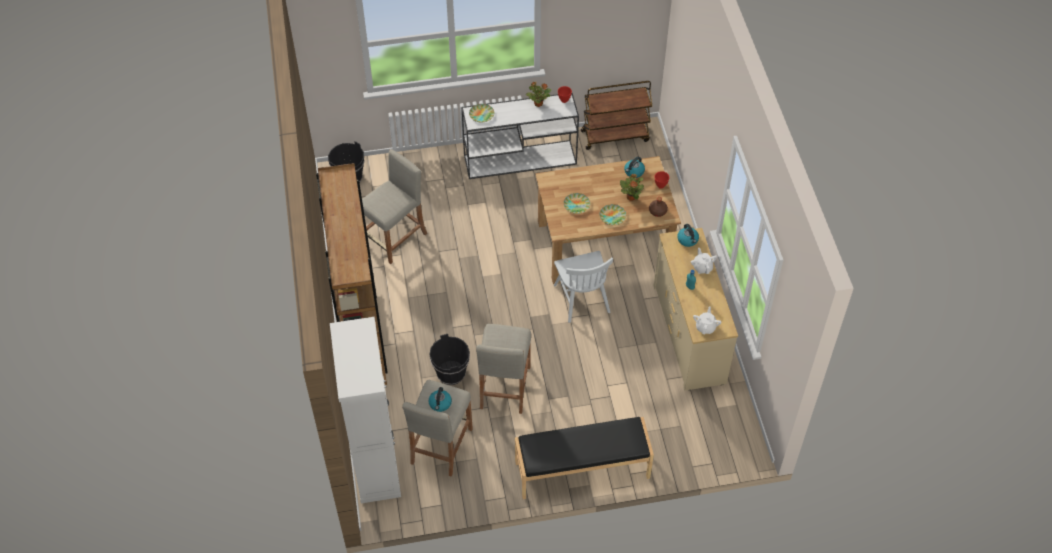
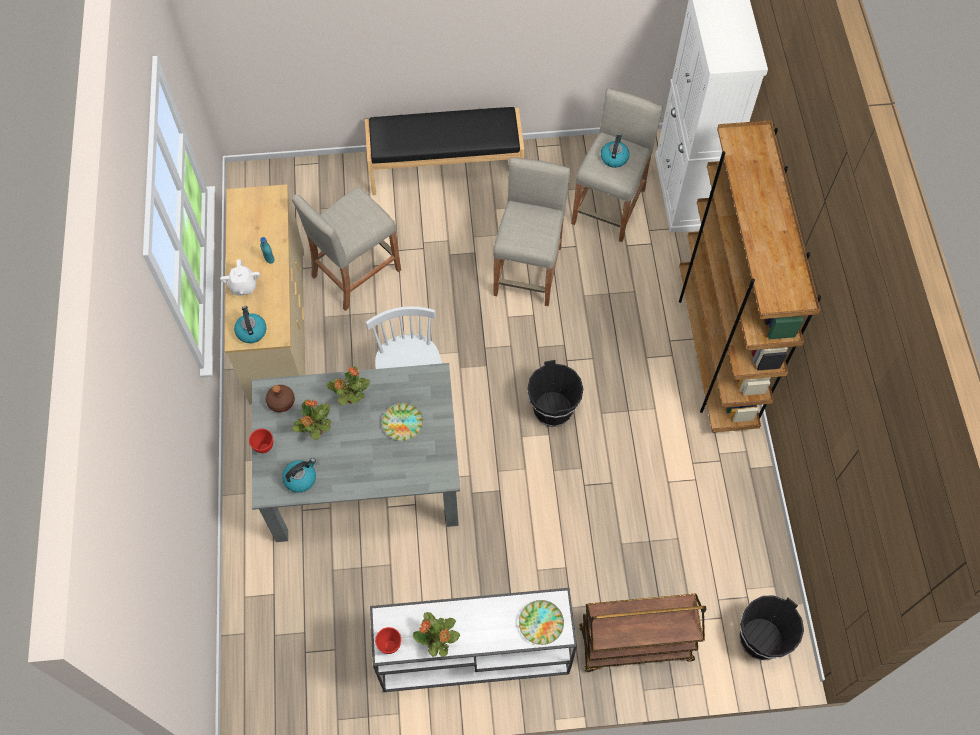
camera: 175 degrees left, 10 degrees up
(395, 238) = (678, 511): beige stool -> beige stool (355, 272)
(451, 373) = (595, 294): black bucket -> black bucket (552, 409)
(603, 244) = (366, 475): brown dining table -> grey dining table
(612, 216) = (351, 397): plate -> potted plant
(615, 135) = (303, 697): brown cart -> brown cart (634, 645)
(705, 327) = (265, 202): white teapot -> none

